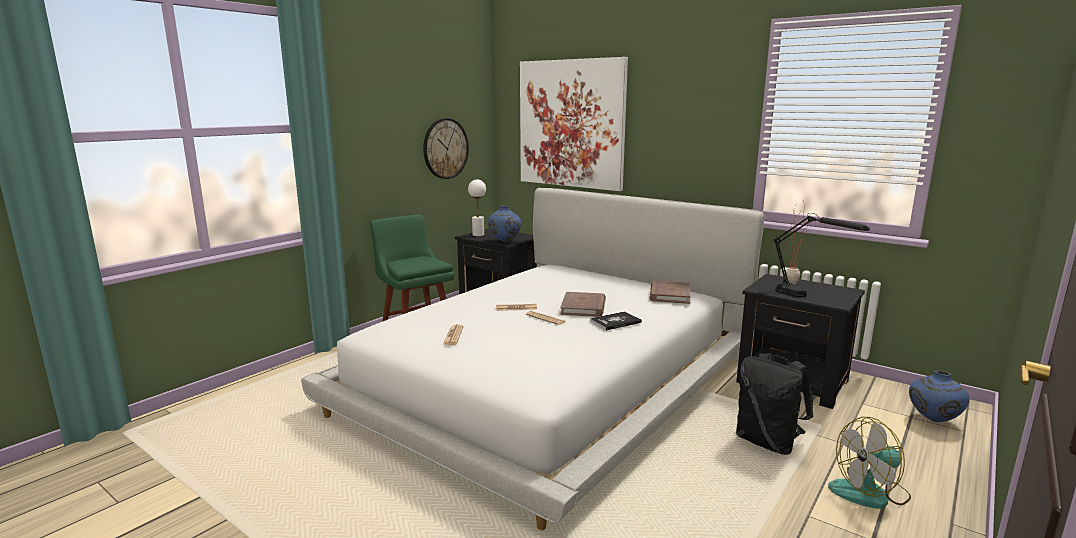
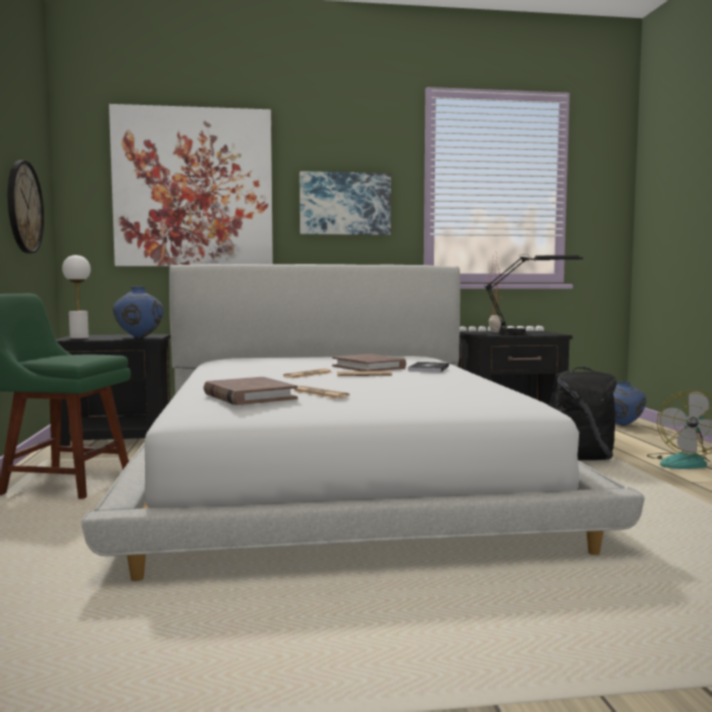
camera: 45 degrees left, 10 degrees down
(669, 295) = (406, 356): brown book -> brown book (249, 396)
(683, 139) = (345, 204): none -> picture

